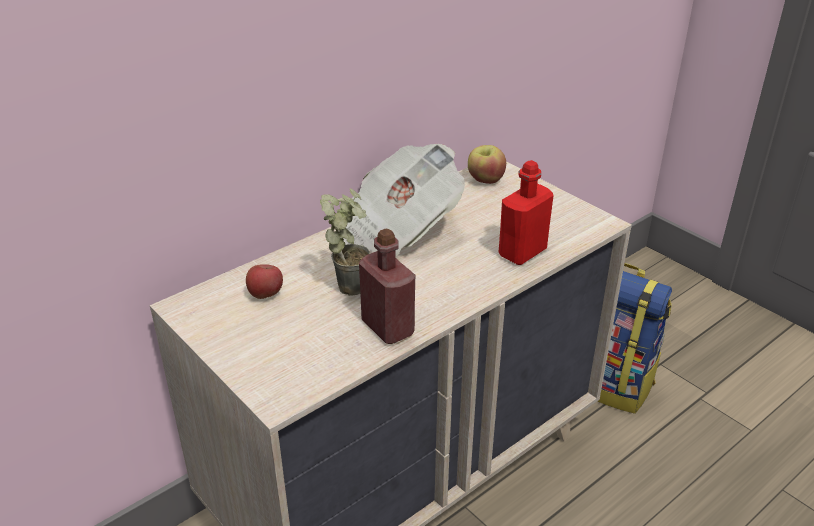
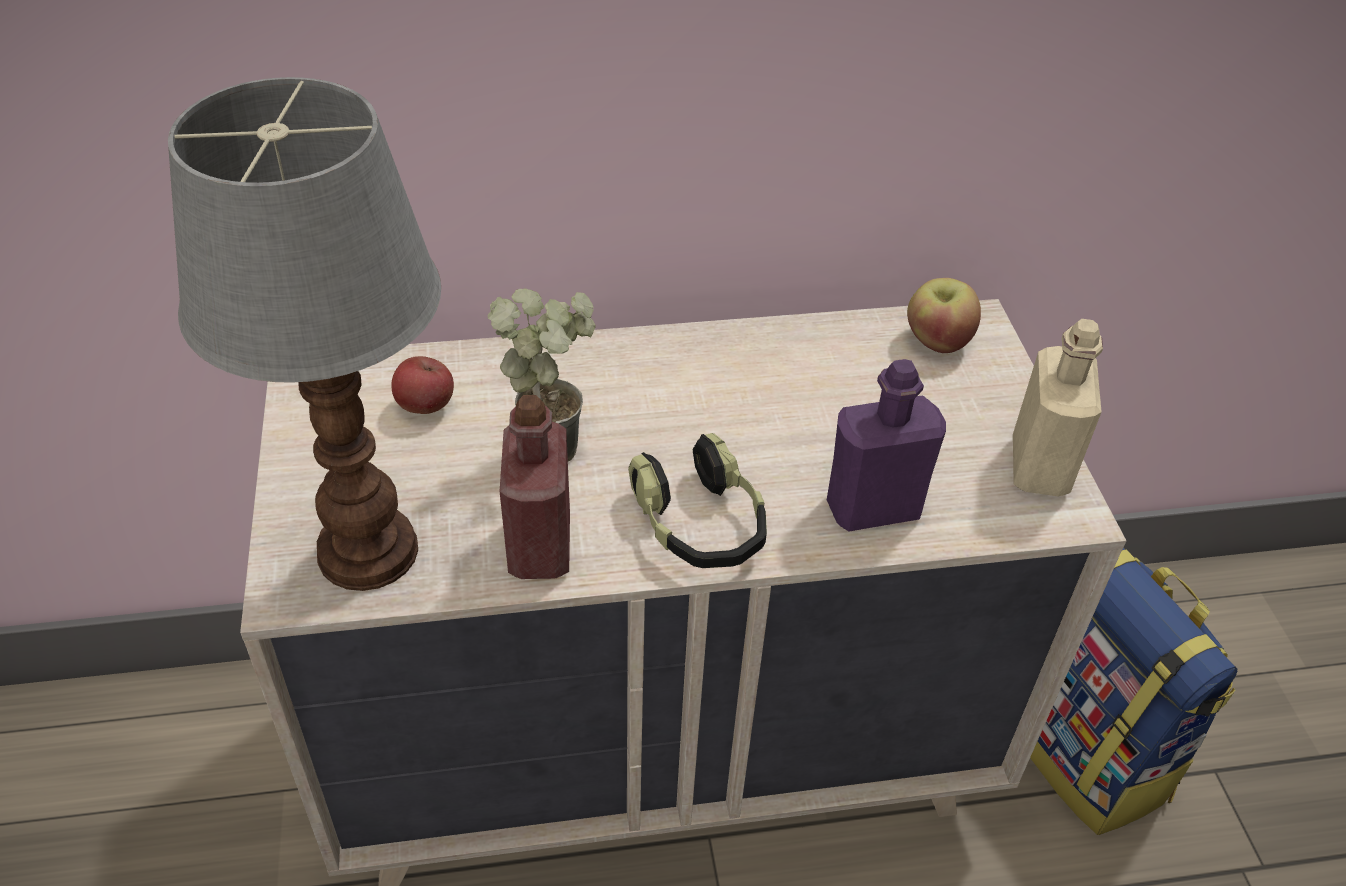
camera: 30 degrees right, 10 degrees up
(302, 364) = (371, 549): none -> table lamp
(397, 228) = (712, 374): newspaper -> none
(454, 289) = (700, 525): none -> headphones
(522, 252) = (873, 508): red bottle -> purple bottle
(573, 211) = (1039, 467): none -> beige bottle

